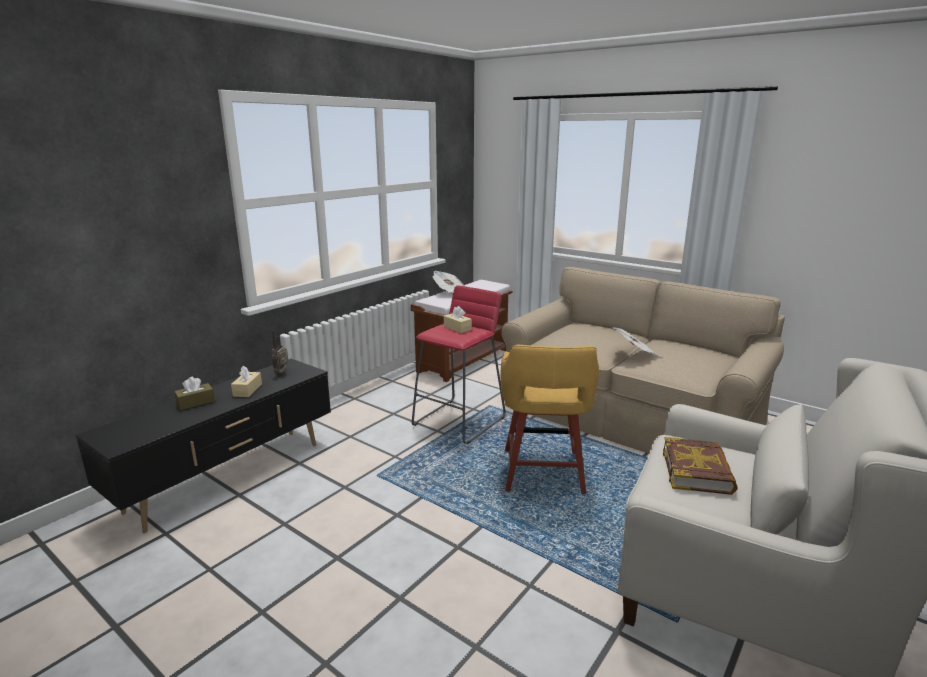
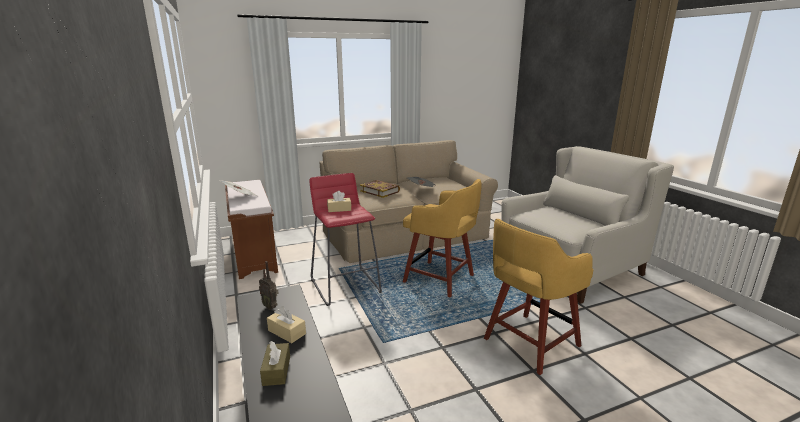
camera: 60 degrees left, 0 degrees up
(458, 582) = (529, 343): none -> yellow stool
(697, 471) = (557, 219): book -> book (380, 191)

